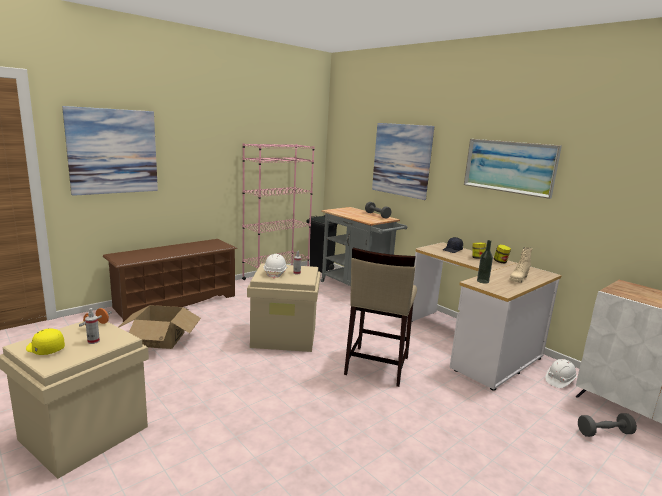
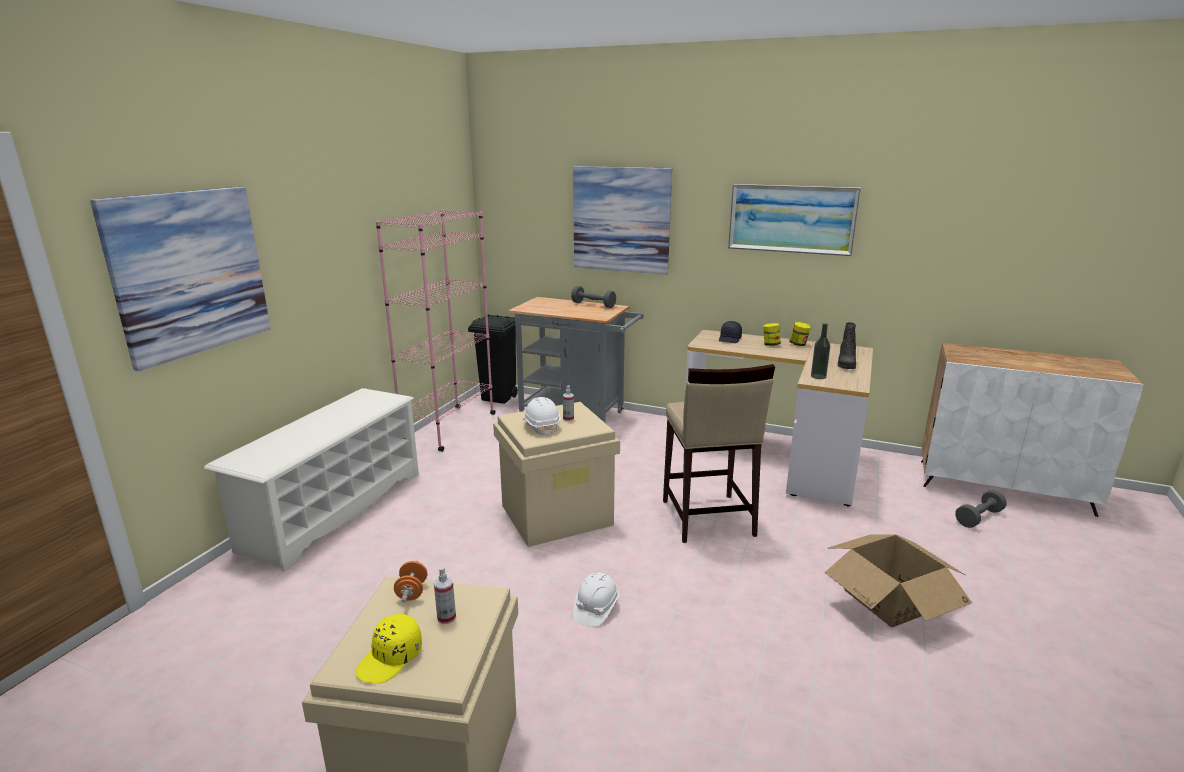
camera: 25 degrees left, 5 degrees up
(45, 349) = (391, 659): yellow cap -> yellow cap turned 60 degrees counterclockwise
(160, 339) = (381, 578): cardboard box -> cardboard box (890, 600)
(175, 301) = (334, 509): brown shoe rack -> white shoe rack
(518, 279) = (845, 364): beige boot -> black boot
(559, 380) = (894, 472): white hard hat -> white hard hat (595, 608)

